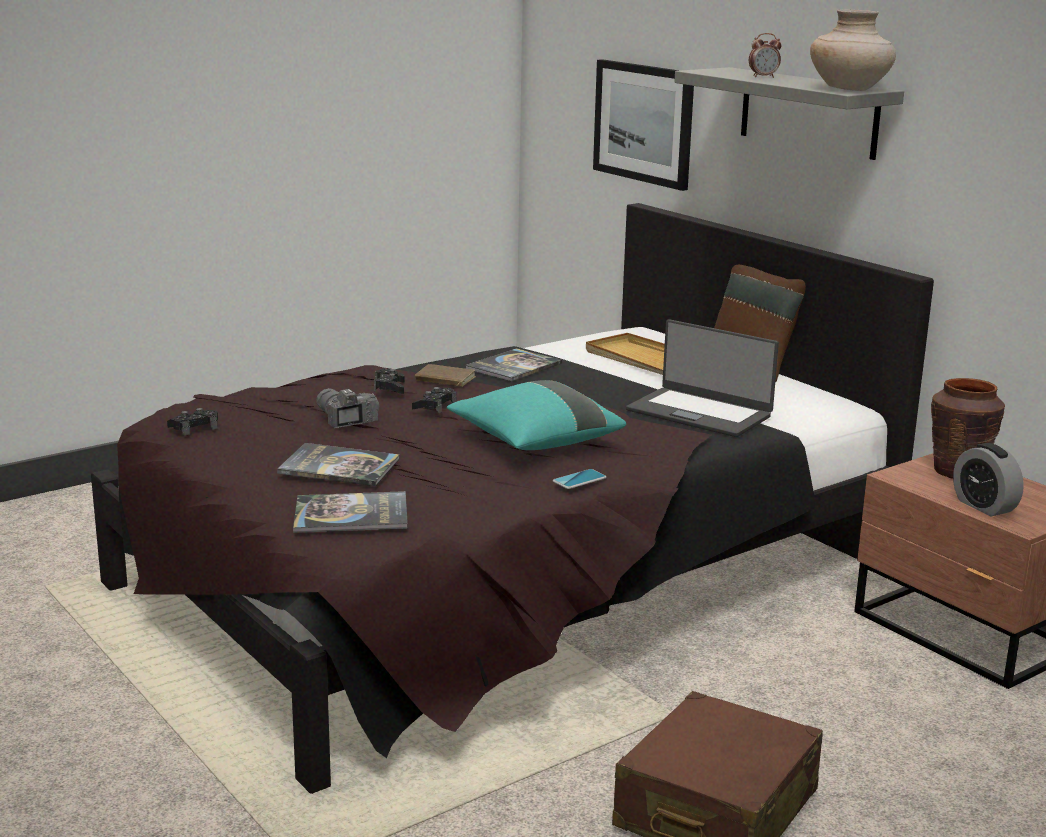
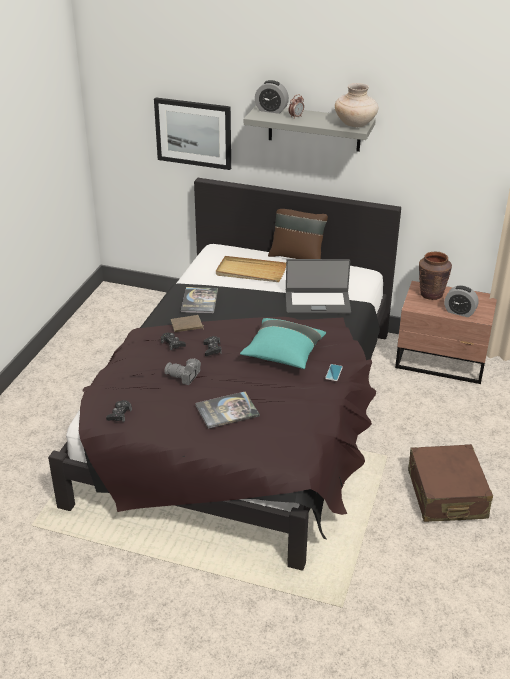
camera: 35 degrees left, 15 degrees up
(351, 514) = (272, 439): book -> none
(738, 71) = (271, 110): none -> alarm clock

